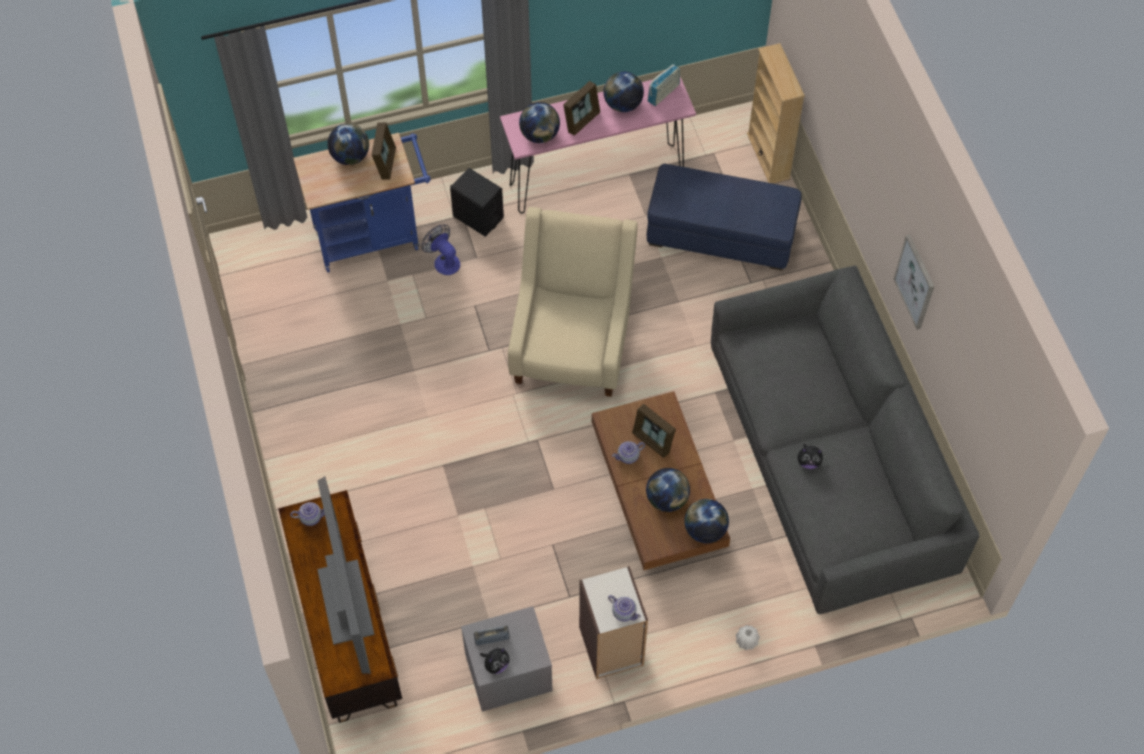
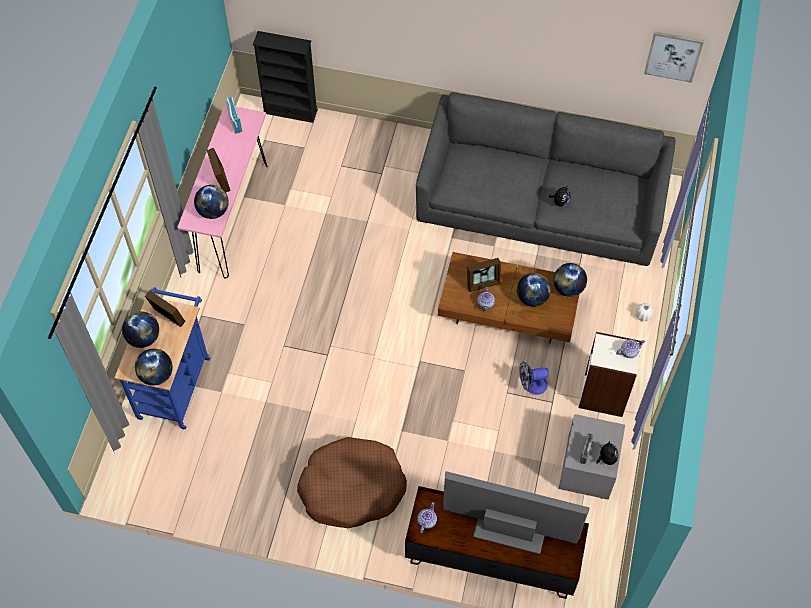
camera: 60 degrees left, 0 degrees up
(349, 453) = (352, 488): none -> brown dog bed
(444, 261) = (231, 346): fan -> fan (531, 385)
(478, 217) = (210, 306): black speaker -> none
(572, 343) = (357, 301): beige armchair -> none
(623, 104) = (225, 149): globe -> globe (156, 375)
(720, 235) = (332, 170): blue ottoman -> none
(768, 156) = (290, 111): beige bookcase -> black bookcase
(915, 282) = (517, 50): picture -> picture (673, 56)

